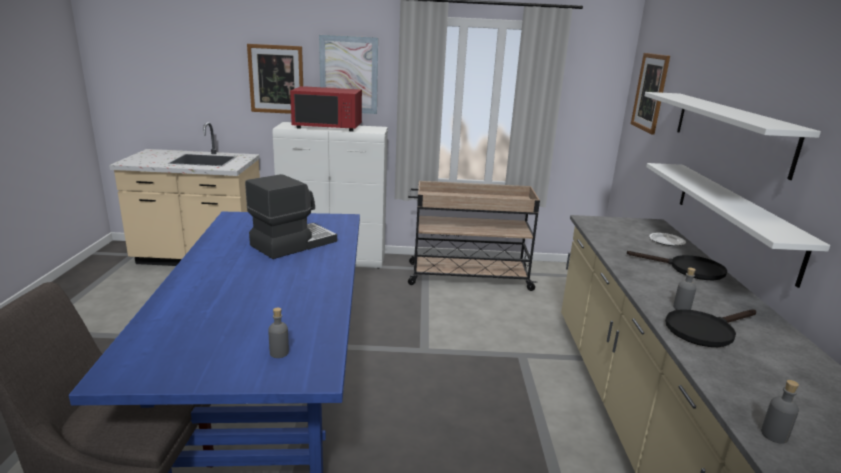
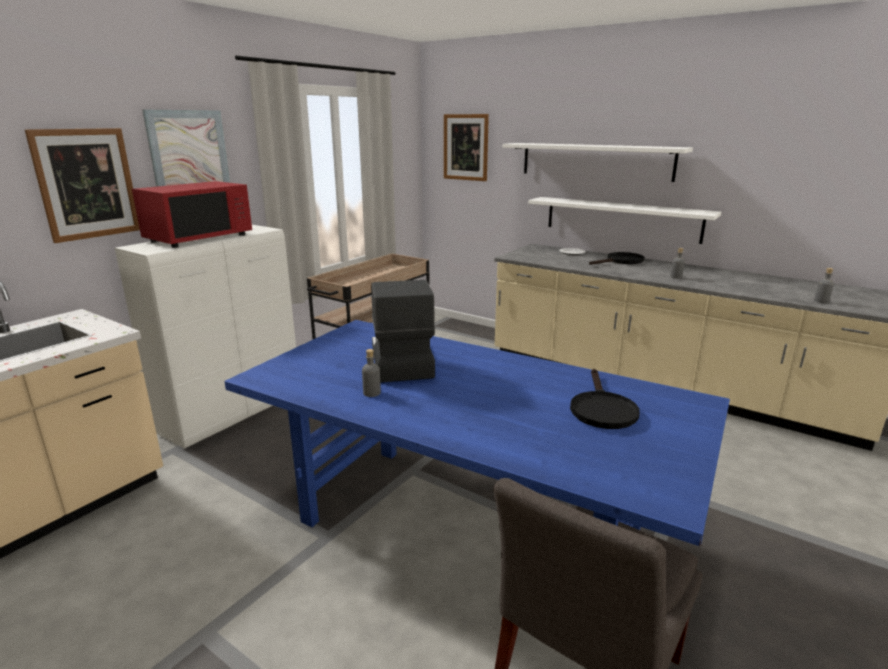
camera: 55 degrees left, 0 degrees up
(279, 353) = (655, 410): grey bottle -> grey bottle (372, 393)
(704, 330) = (706, 281): black frying pan -> black frying pan (601, 409)

